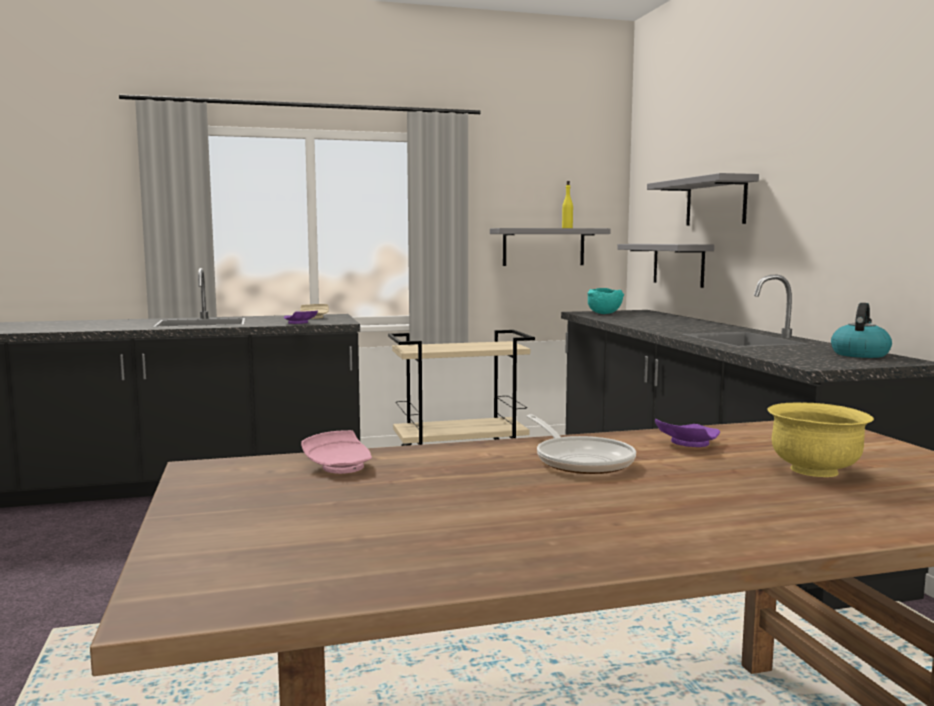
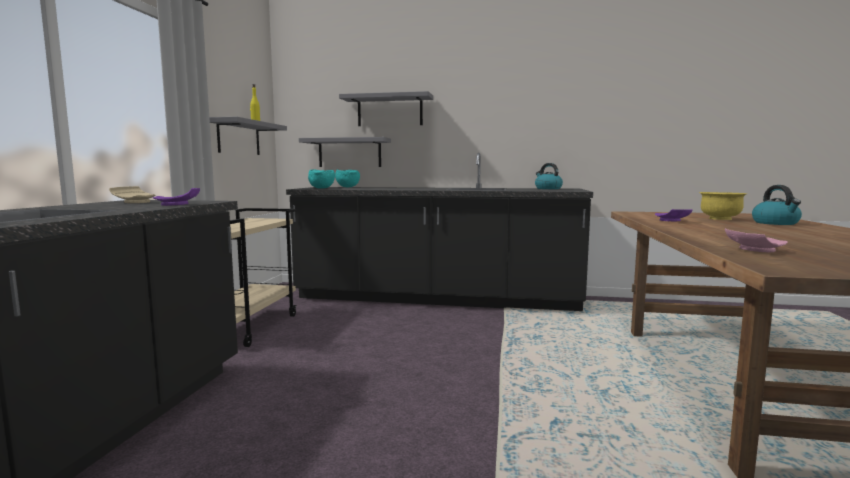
camera: 65 degrees left, 0 degrees up
(580, 460) = (714, 229): frying pan -> none
(655, 314) = (347, 187): none -> turquoise bowl
(802, 502) = (776, 223): none -> kettle

